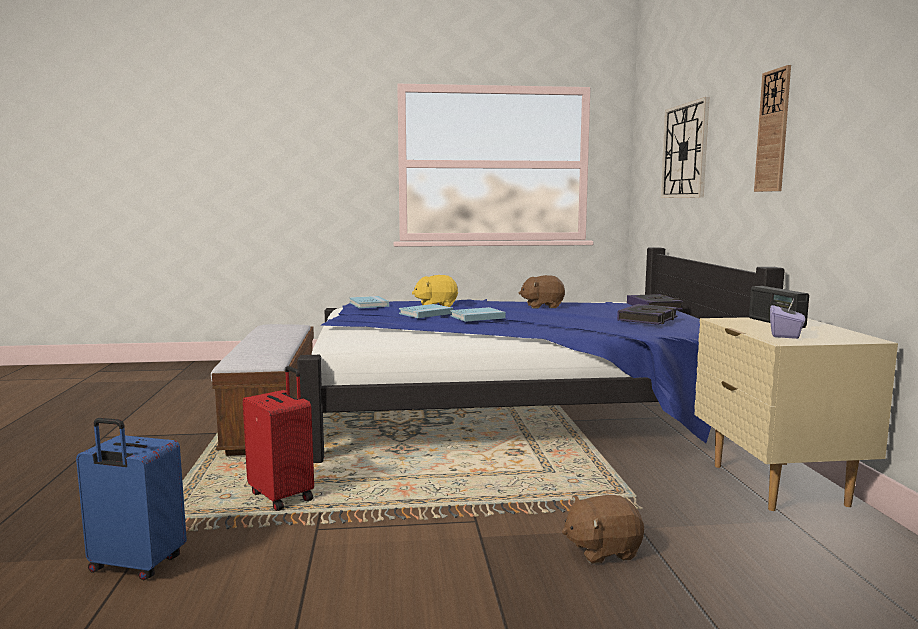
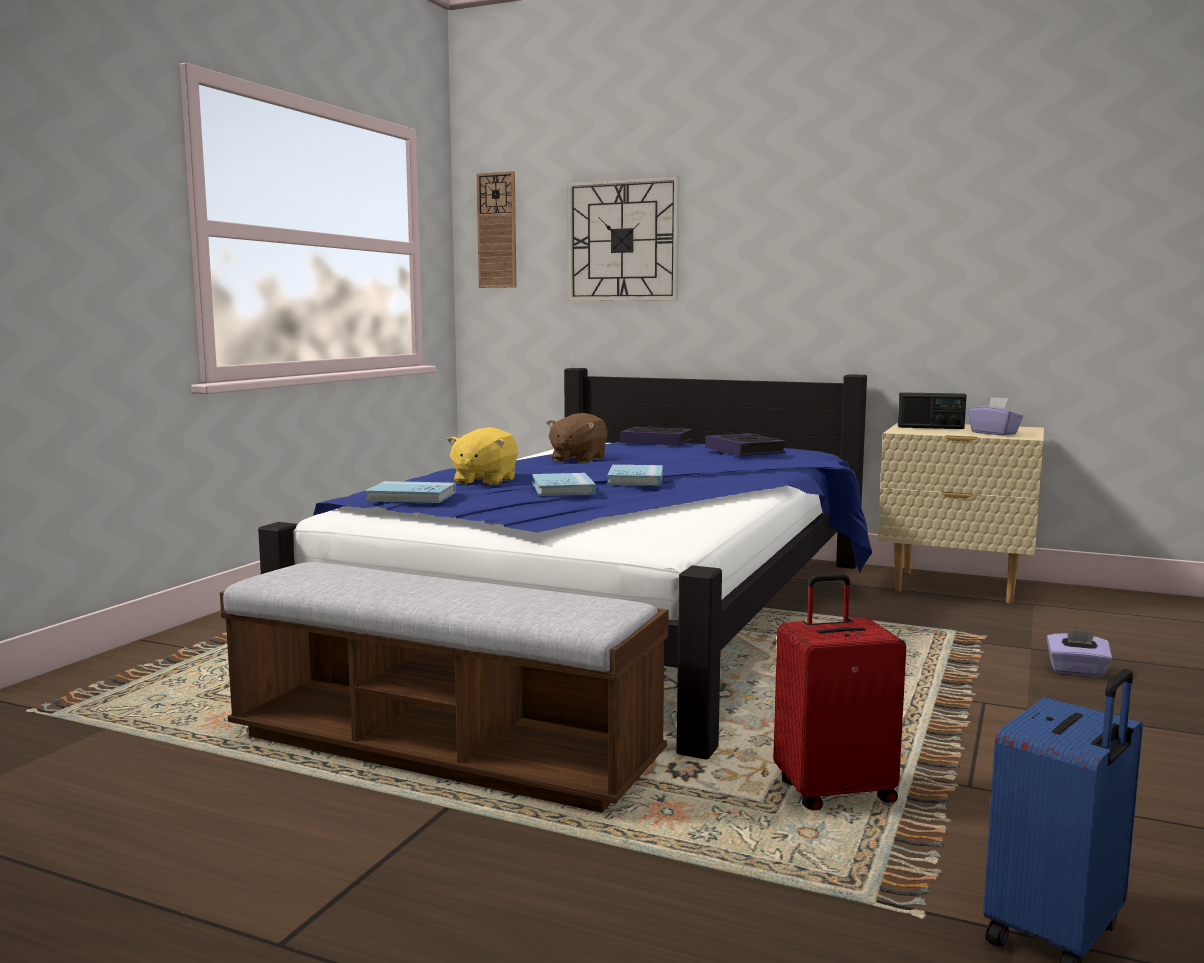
camera: 60 degrees left, 0 degrees up
(602, 550) = (1077, 671): brown plush toy -> purple tissue box
(773, 131) = (825, 228): wall clock -> wall clock (497, 230)

